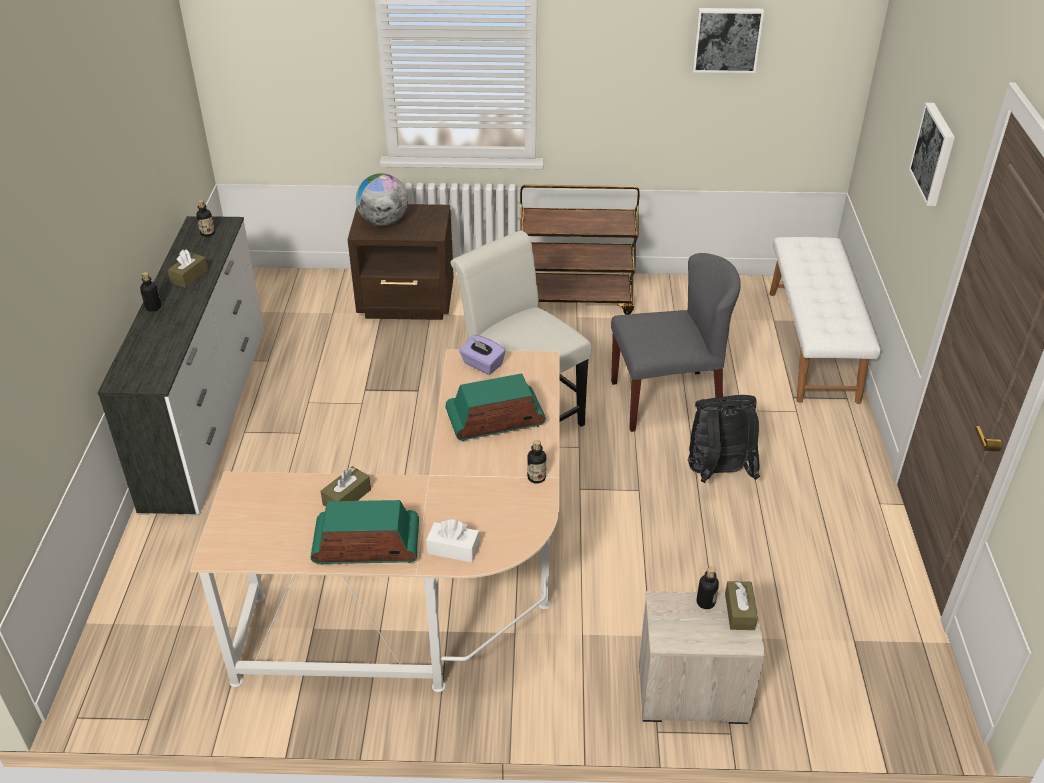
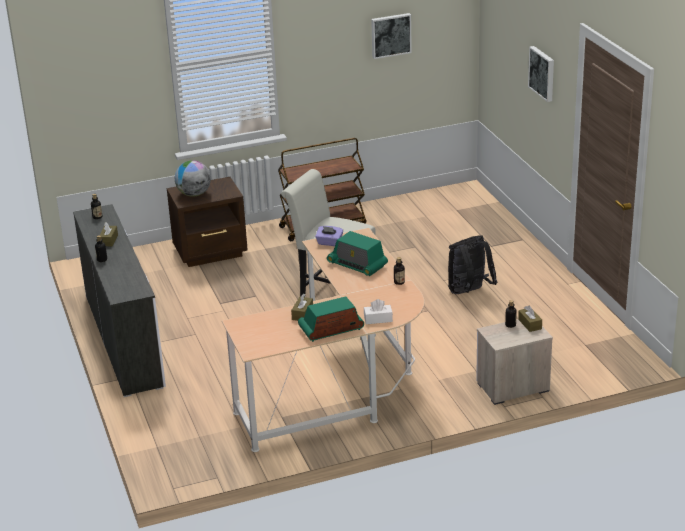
camera: 20 degrees left, 10 degrees down
(495, 421) = (357, 265): radio -> radio turned 105 degrees counterclockwise
(666, 400) = (416, 265): grey chair -> none
(813, 344) = (488, 217): white bench -> none

